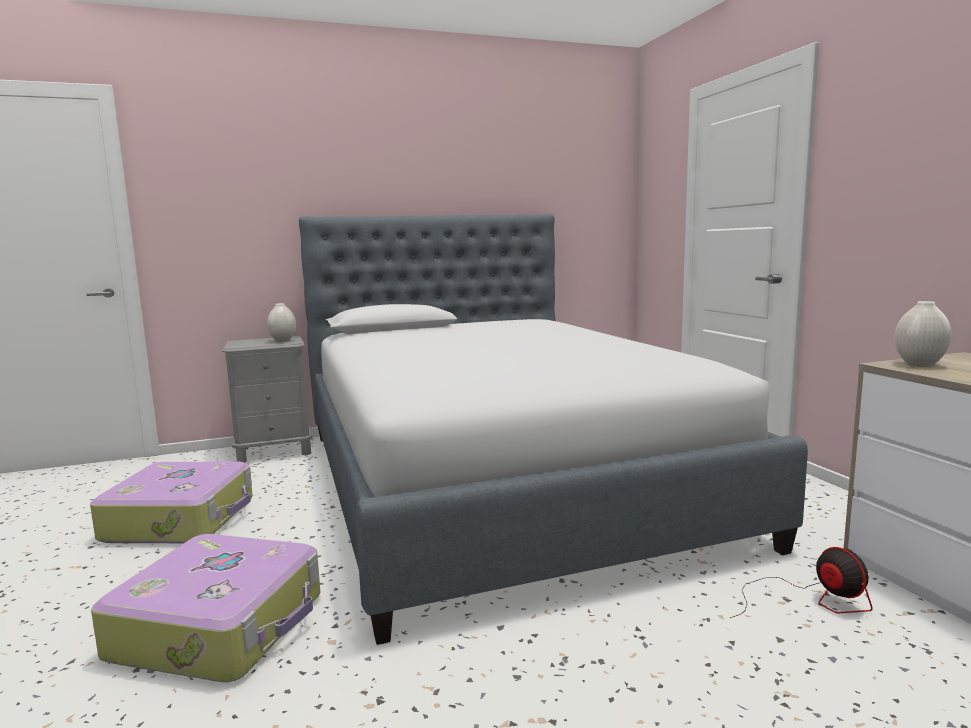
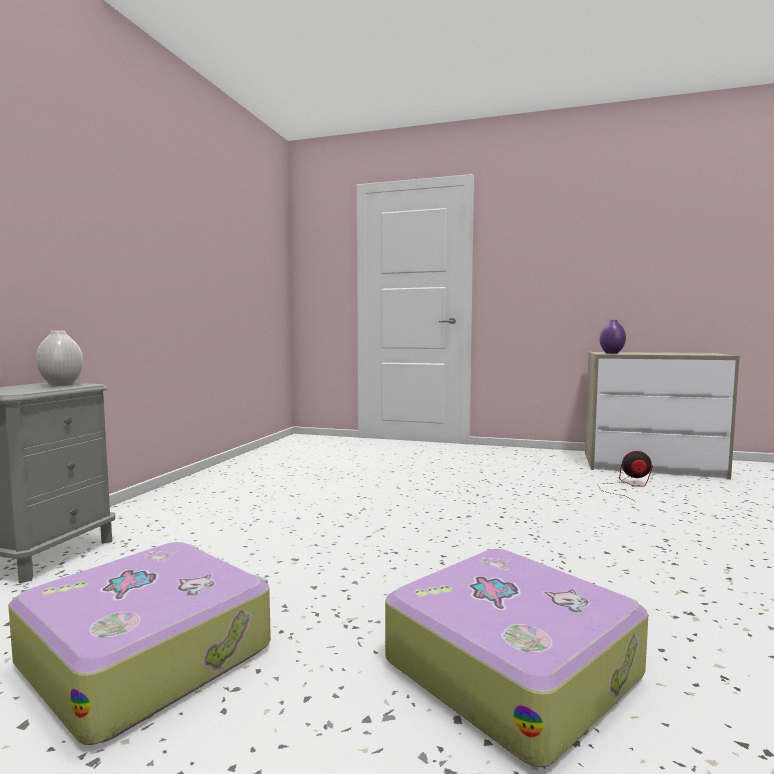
camera: 55 degrees left, 5 degrees down
(497, 482) = (365, 496): bed -> none
(919, 365) = (611, 353): white vase -> purple vase

